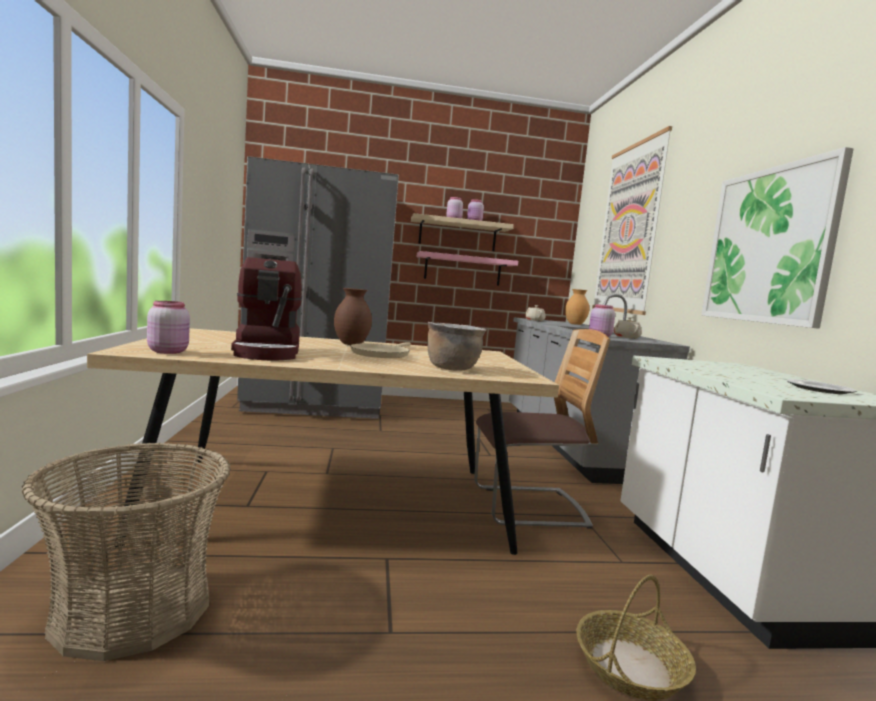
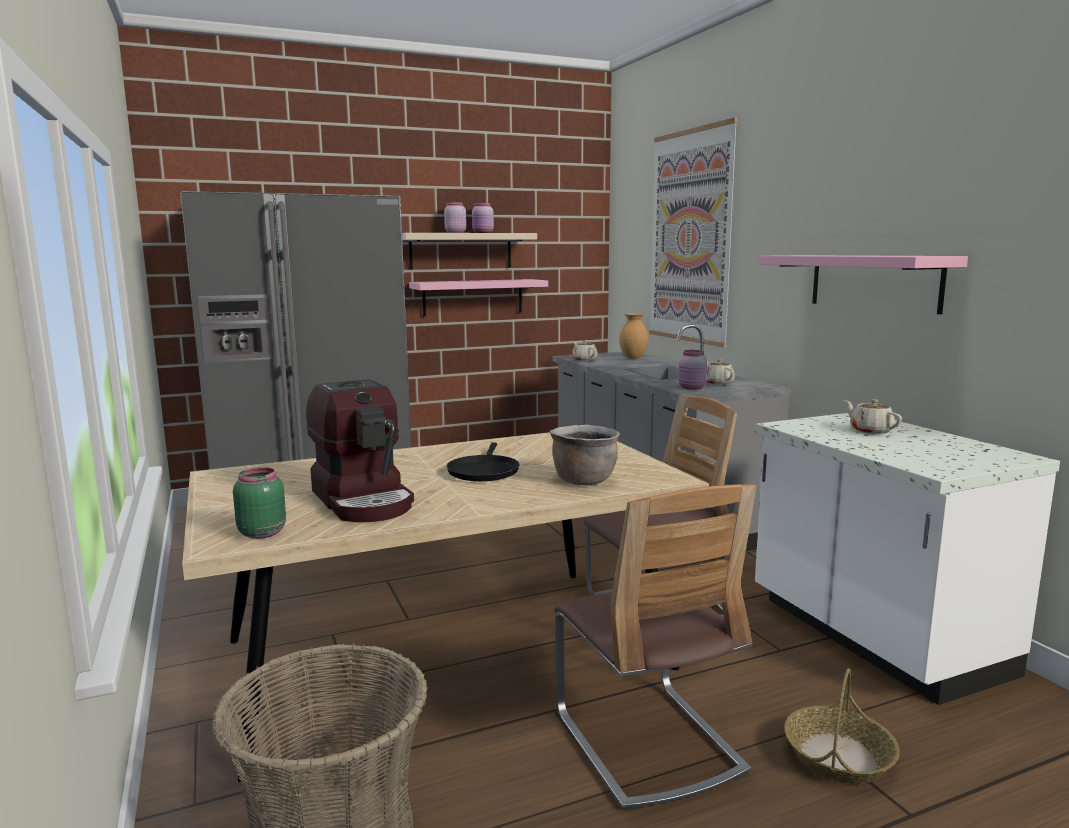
camera: 15 degrees left, 5 degrees up
(168, 351) = (262, 532): pink jar -> green jar
(351, 344) = (426, 457): brown vase -> none
(381, 354) = (483, 471): beige frying pan -> black frying pan
(448, 603) = (647, 742): none -> chair
(740, 371) = (870, 431): none -> beige teapot
(768, 246) = (874, 282): picture -> pink shelf
(820, 389) = (955, 451): plate -> none

